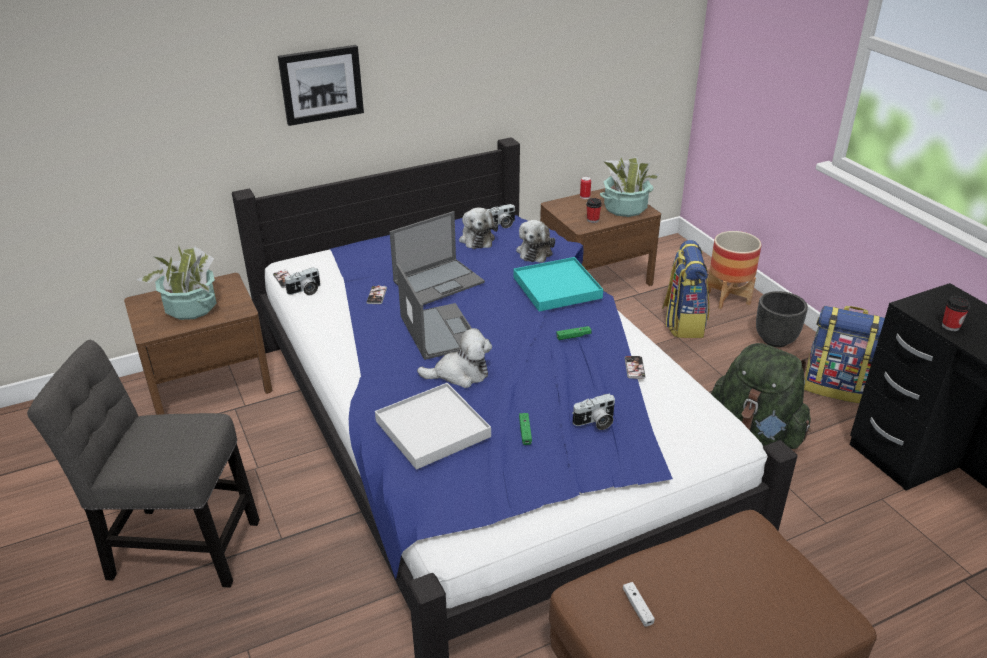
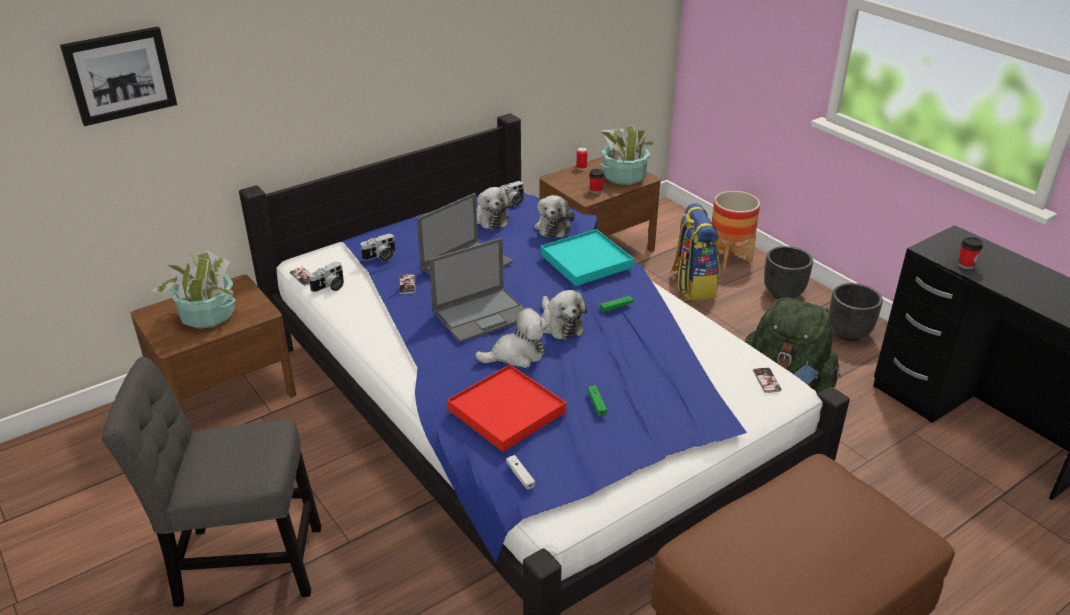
camera: 10 degrees left, 0 degrees up
(321, 84) = (325, 72): picture -> picture (120, 75)
(433, 429) = (507, 411): white tray -> red tray
(439, 331) = (483, 314): laptop -> laptop turned 90 degrees clockwise
(513, 348) = (560, 324): none -> plush toy
(595, 422) = (661, 388): camera -> camera (380, 257)
(634, 368) = (682, 332): phone -> phone (766, 380)
(637, 607) = (742, 555): white game controller -> white game controller (520, 475)
(836, 387) = (849, 333): backpack -> black planter

